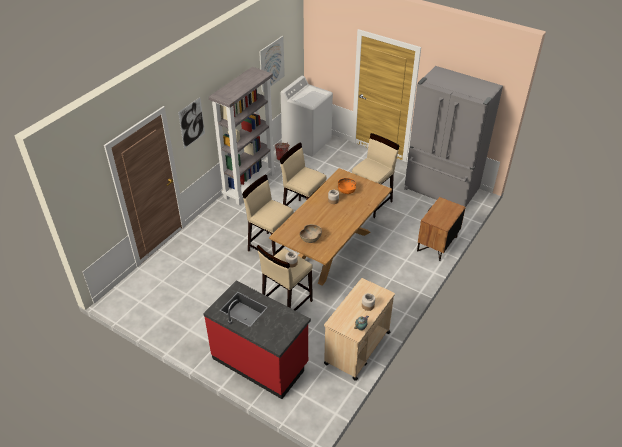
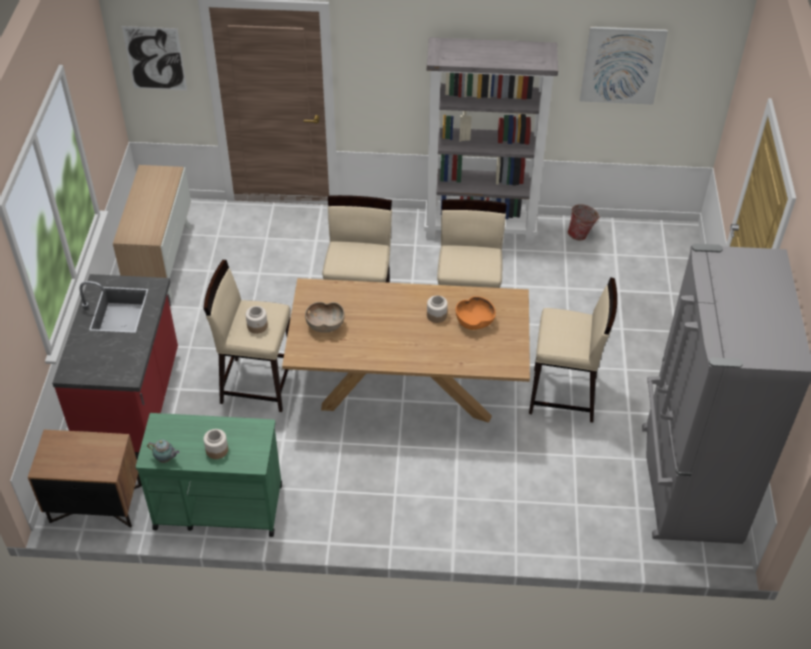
camera: 60 degrees right, 5 degrees up
(158, 312) = (161, 259): none -> cabinet
(192, 123) = (385, 60): picture -> picture (155, 58)
(307, 142) = (651, 245): white washing machine -> none
(357, 348) = (217, 506): beige cart -> green cart
(437, 244) = (530, 530): brown nightstand -> brown nightstand (95, 504)

